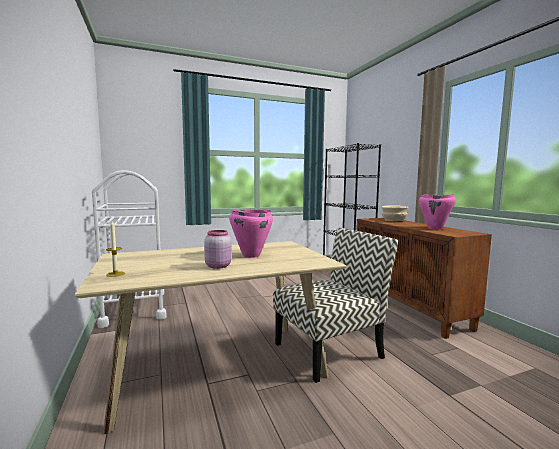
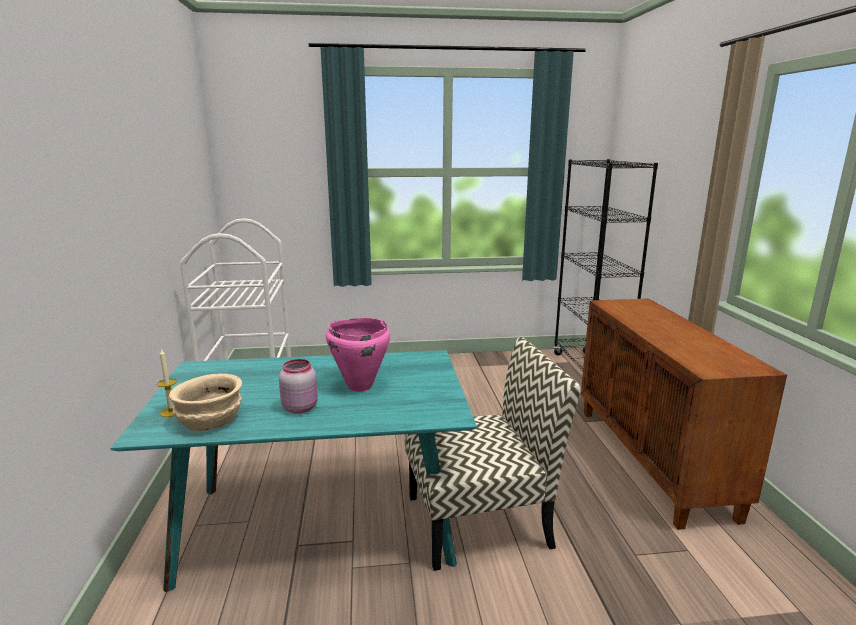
camera: 15 degrees right, 10 degrees up
(218, 369) = (318, 526): beige dining table -> turquoise dining table
(394, 220) = (650, 311): beige bowl -> beige bowl (209, 421)
(435, 228) = (698, 346): pink cooking pot -> none

